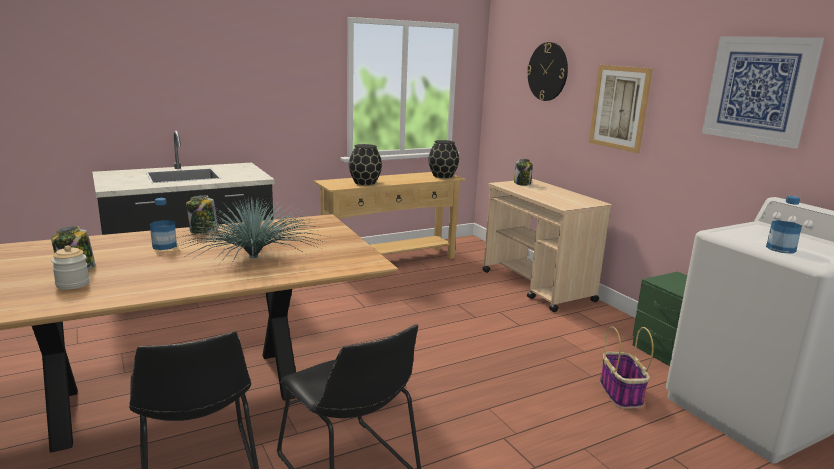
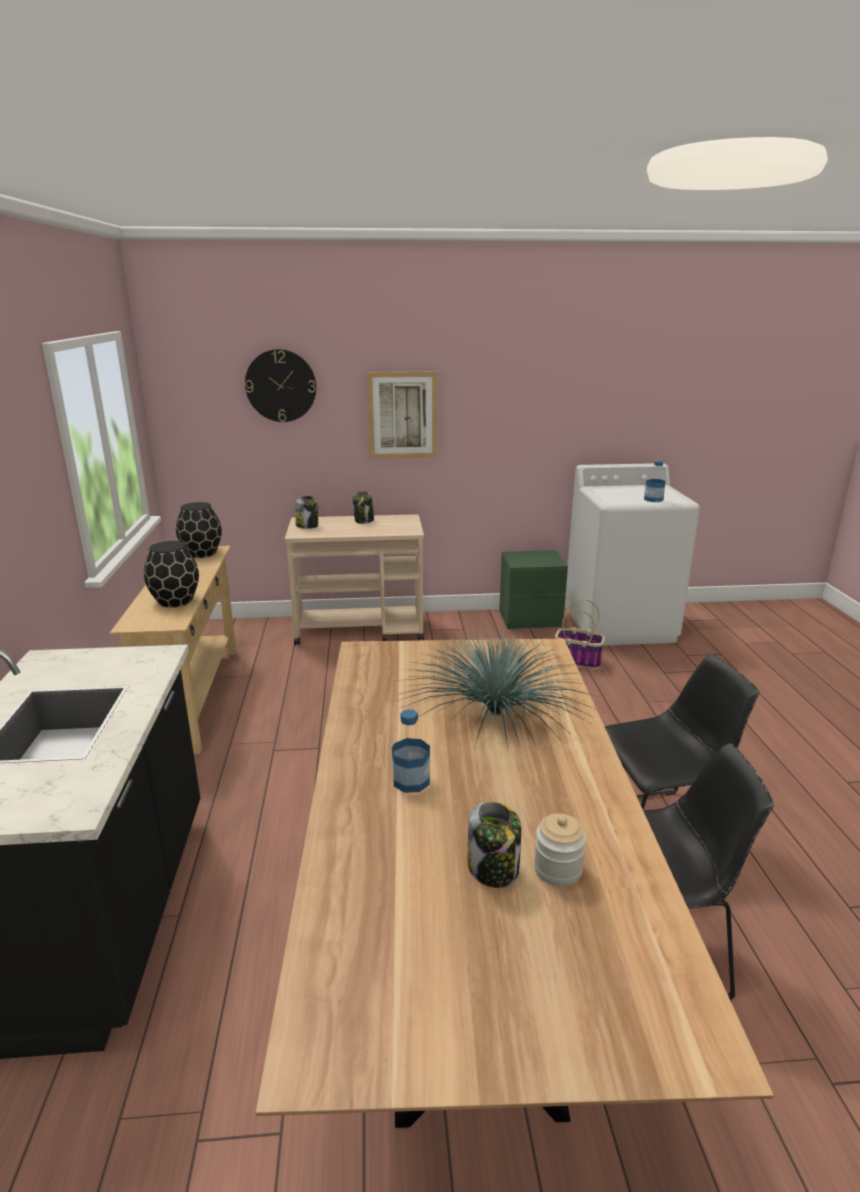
camera: 65 degrees left, 5 degrees up
(203, 231) = (355, 743): jar -> jar (364, 520)
(758, 89) = (547, 382): picture -> none

